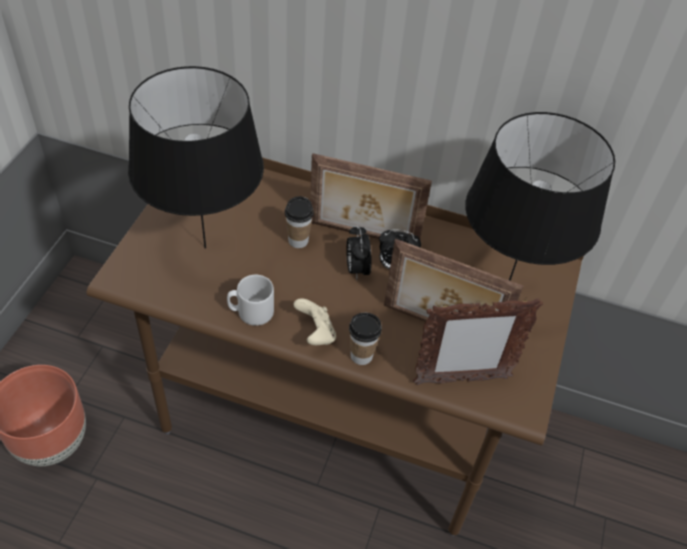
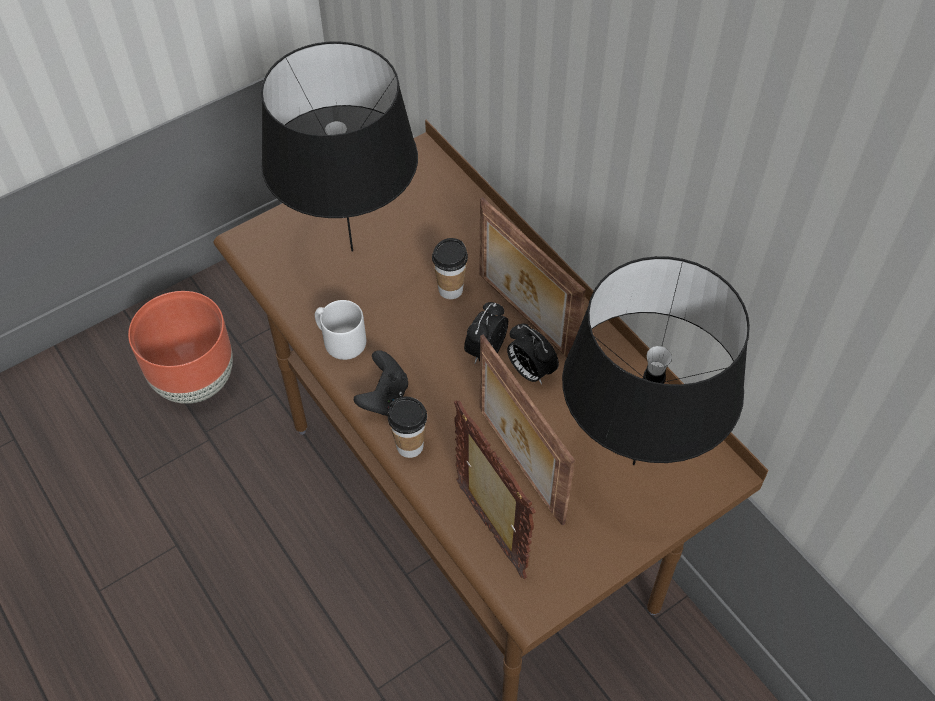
camera: 40 degrees right, 5 degrees up
(315, 333) = (384, 397): beige game controller -> black game controller
(461, 380) = (490, 532): picture frame -> picture frame turned 150 degrees counterclockwise

